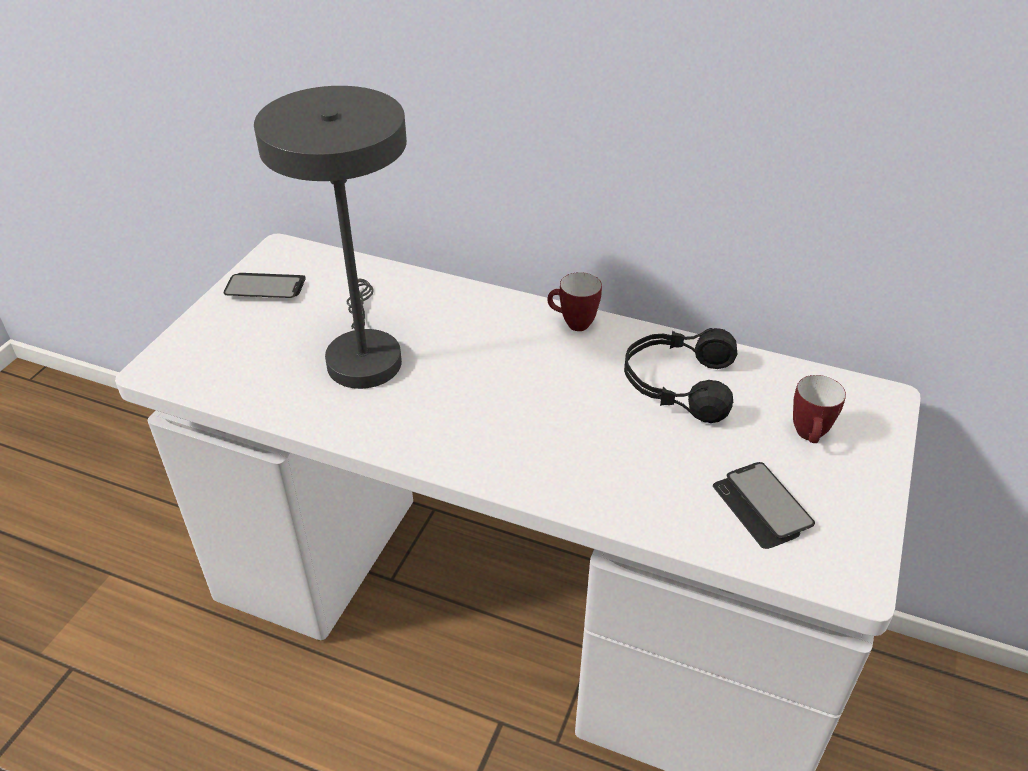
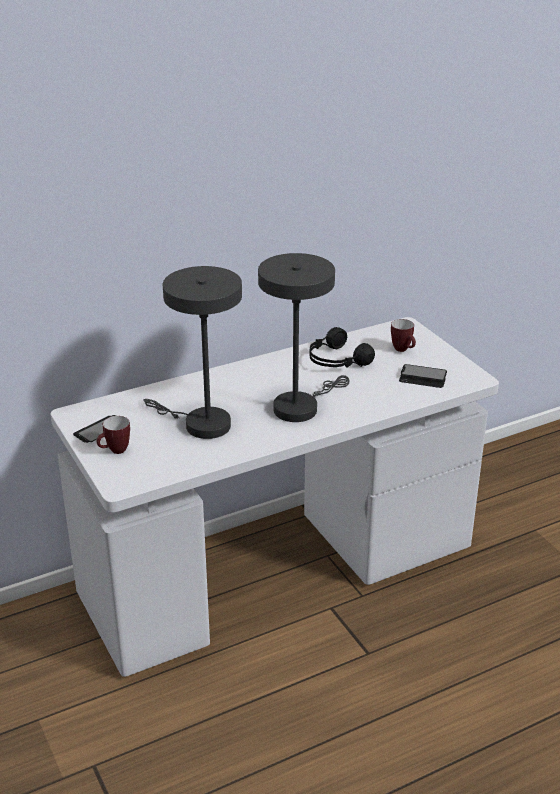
camera: 50 degrees left, 10 degrees down
(509, 419) = (300, 406): none -> grey table lamp
(572, 324) = (262, 364): mug -> mug (115, 451)

